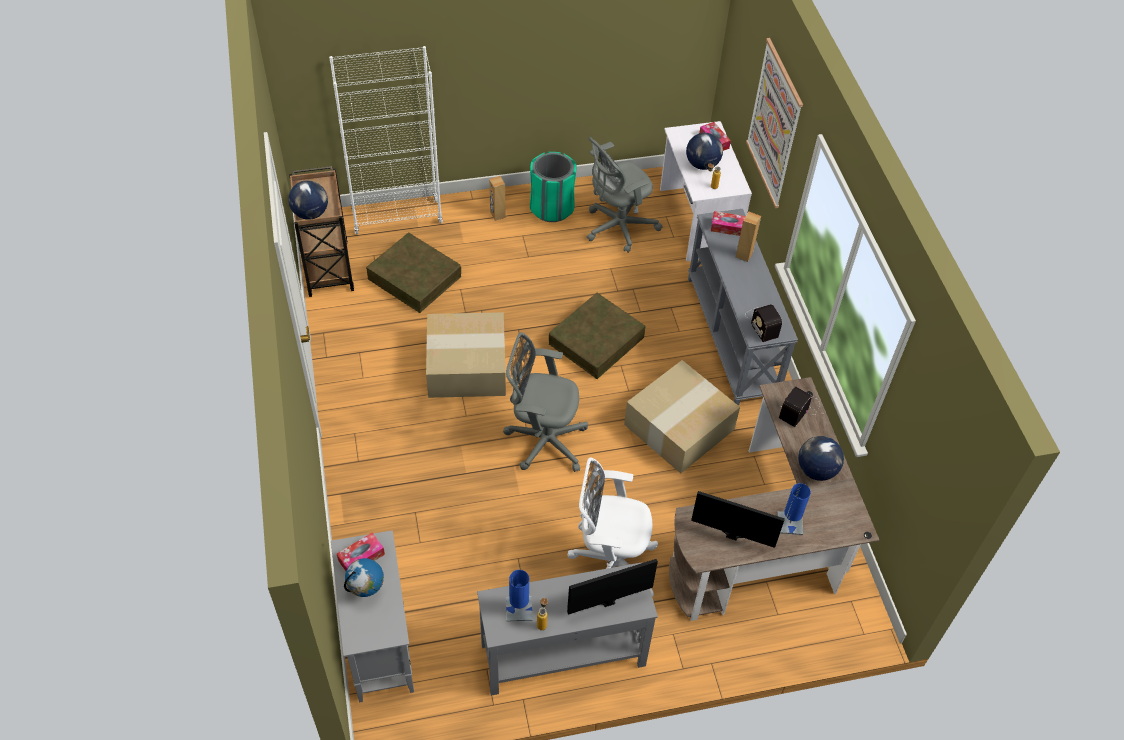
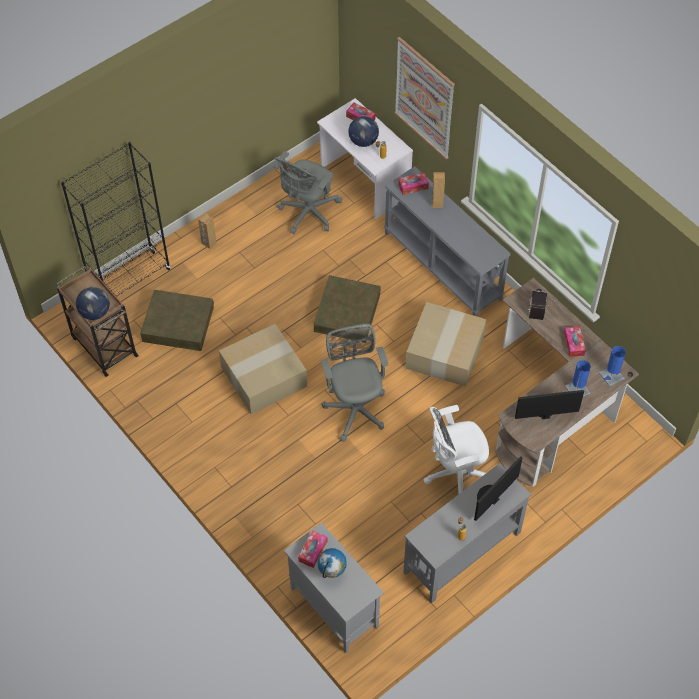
camera: 25 degrees left, 5 degrees up
(397, 217) = (130, 279): white bookcase -> black bookcase
(519, 609) = (439, 533): blue table lamp -> blue table lamp (611, 376)
(543, 440) = (355, 407): grey office chair -> grey office chair turned 90 degrees clockwise
(552, 207) = (247, 218): green trash can -> none
(762, 323) = (479, 252): radio -> none
(816, 470) = (573, 344): globe -> tissue box

